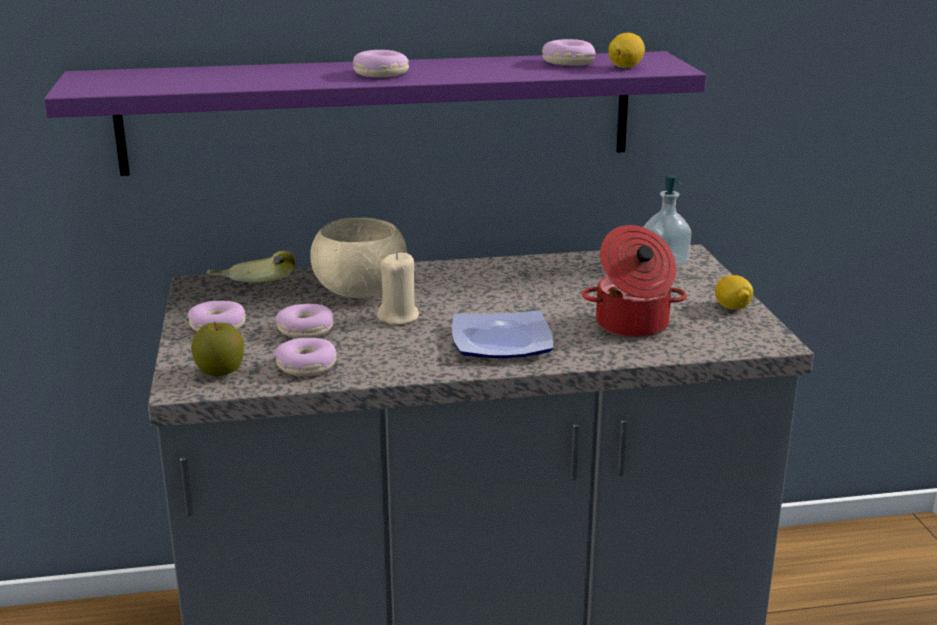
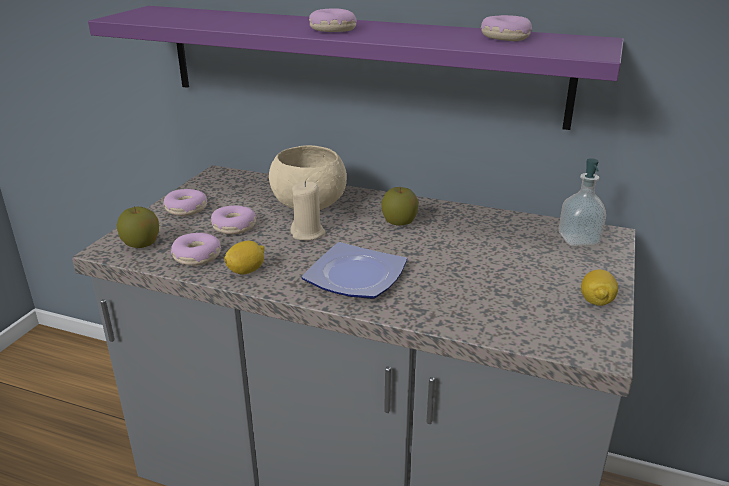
camera: 30 degrees right, 5 degrees up
(252, 292) = (240, 188): banana -> none
(481, 286) = (399, 223): none -> apple
(625, 67) = (549, 47): lemon -> lemon (246, 270)
(632, 326) = (480, 293): cooking pot -> none

